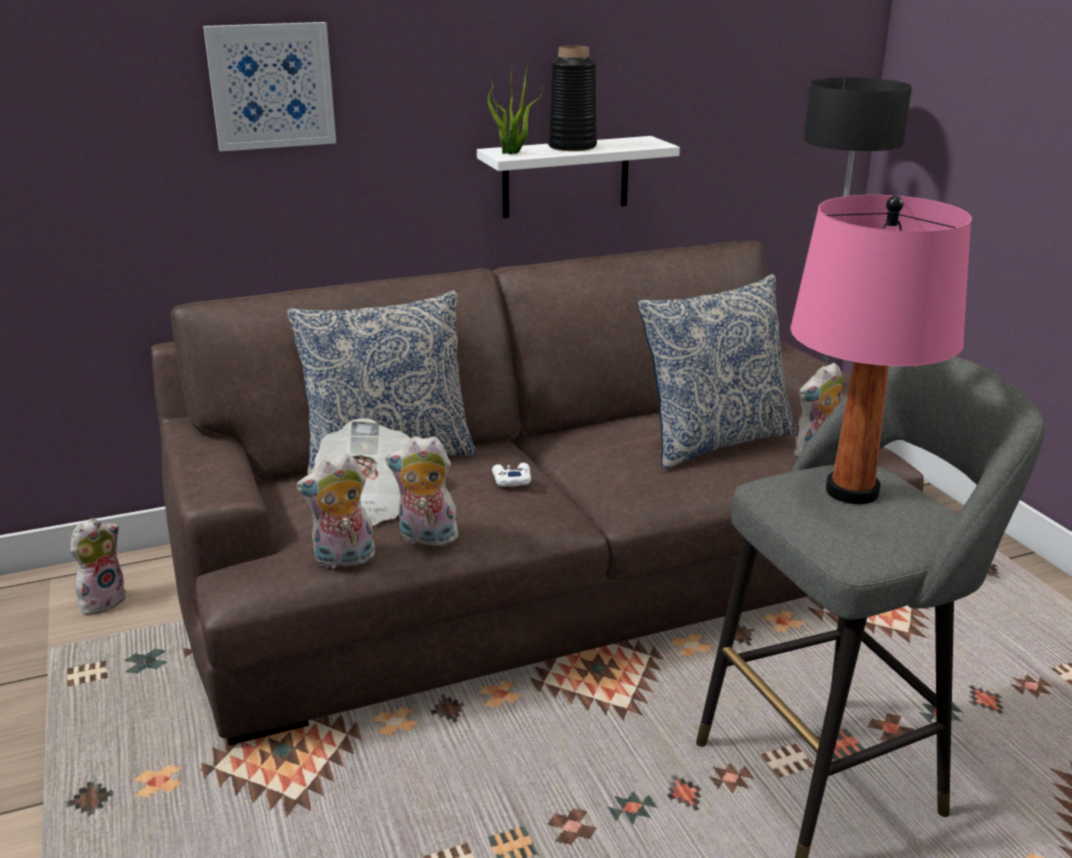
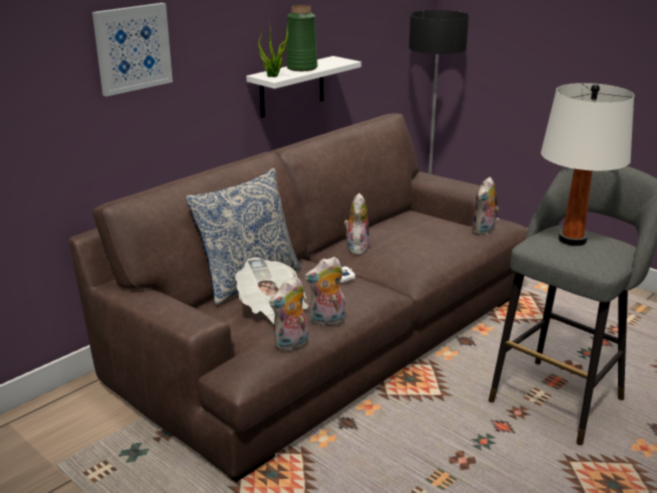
camera: 25 degrees left, 0 degrees up
(103, 600) = (63, 425): plush toy -> plush toy (356, 247)
(571, 147) = (301, 68): black vase -> green vase
(714, 440) = (427, 233): pillow -> none
(851, 491) = (572, 240): pink table lamp -> white table lamp

